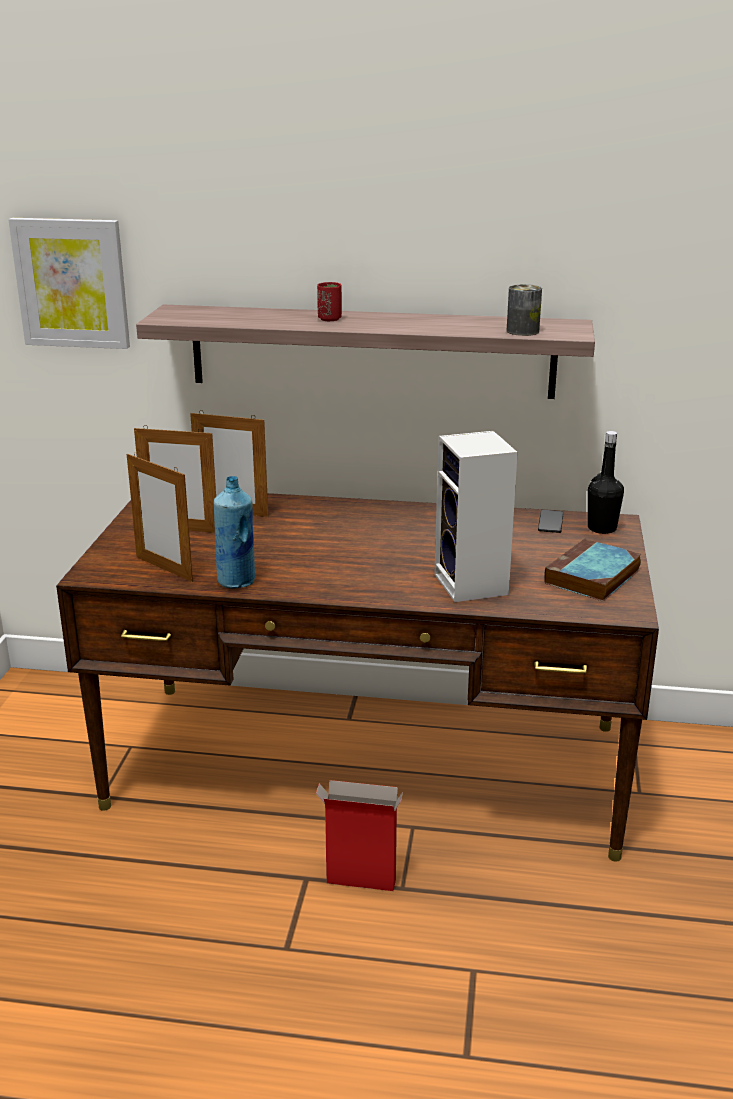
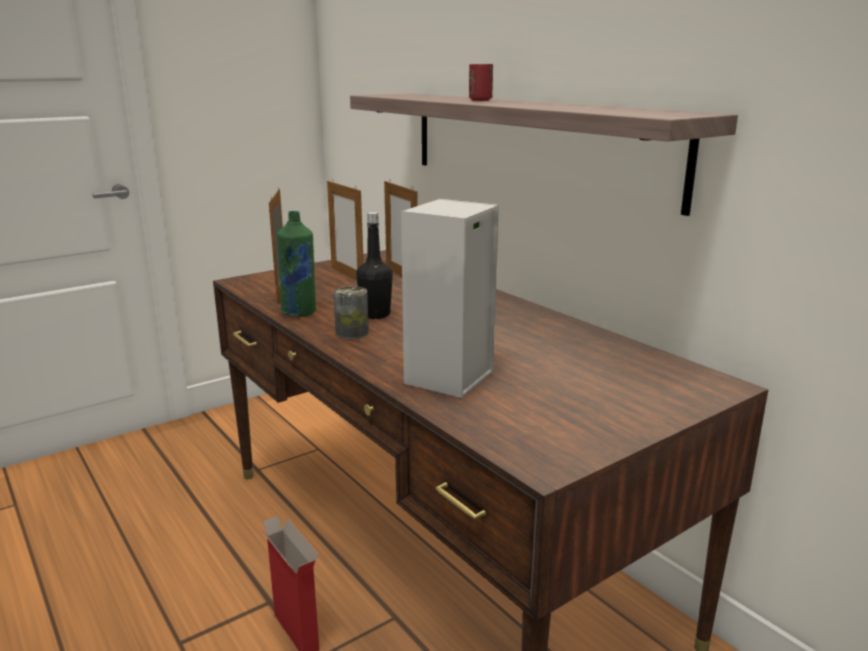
camera: 45 degrees right, 5 degrees down
(72, 283) = (367, 75): picture -> none
(237, 582) = (299, 312): blue bottle -> green bottle
(522, 331) = (617, 111): can -> can (352, 333)
(550, 522) = (643, 361): phone -> none
(592, 577) = (578, 419): book -> none
(602, 528) = (691, 384): black bottle -> black bottle (375, 314)

